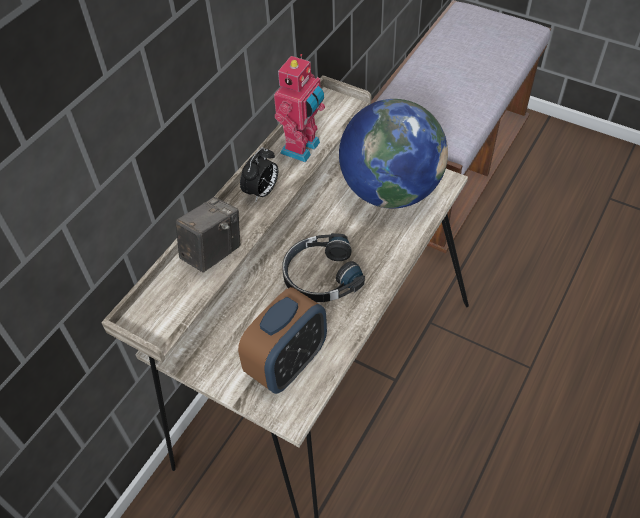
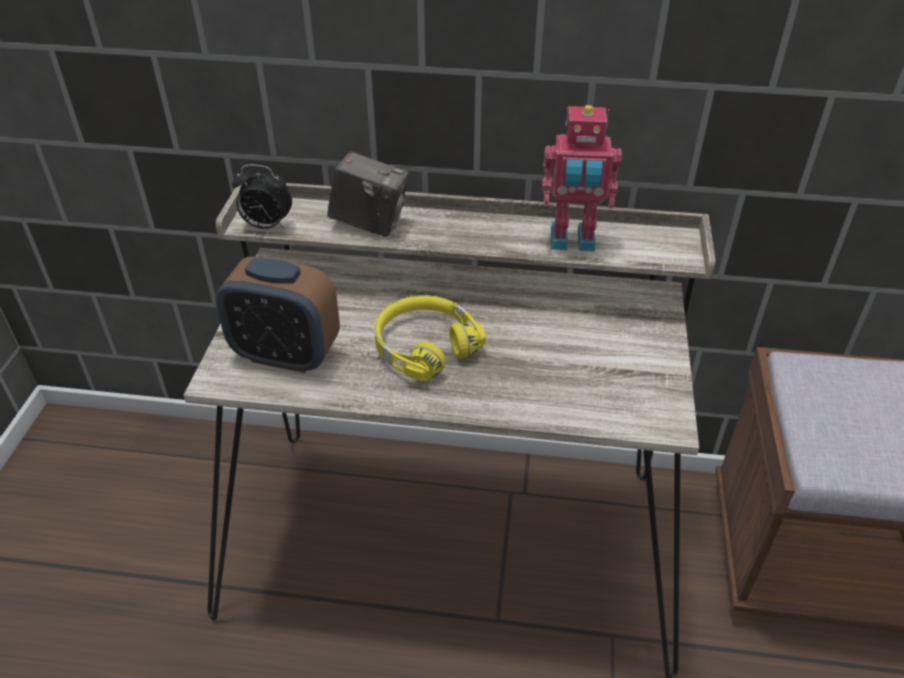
camera: 65 degrees right, 10 degrees down
(262, 192) = (479, 231): alarm clock -> alarm clock (266, 226)
(320, 276) = (424, 346): black headphones -> yellow headphones
(390, 191) = (606, 370): globe -> none

